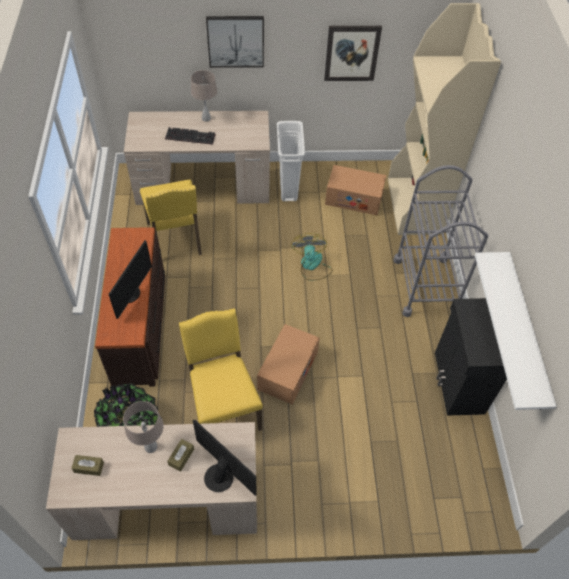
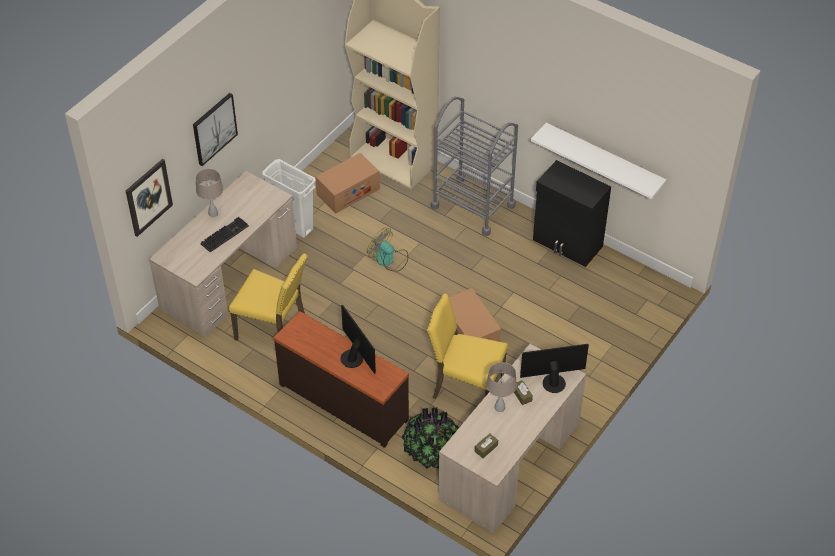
camera: 50 degrees left, 5 degrees down
(351, 53) = (289, 74): picture -> picture (148, 197)

